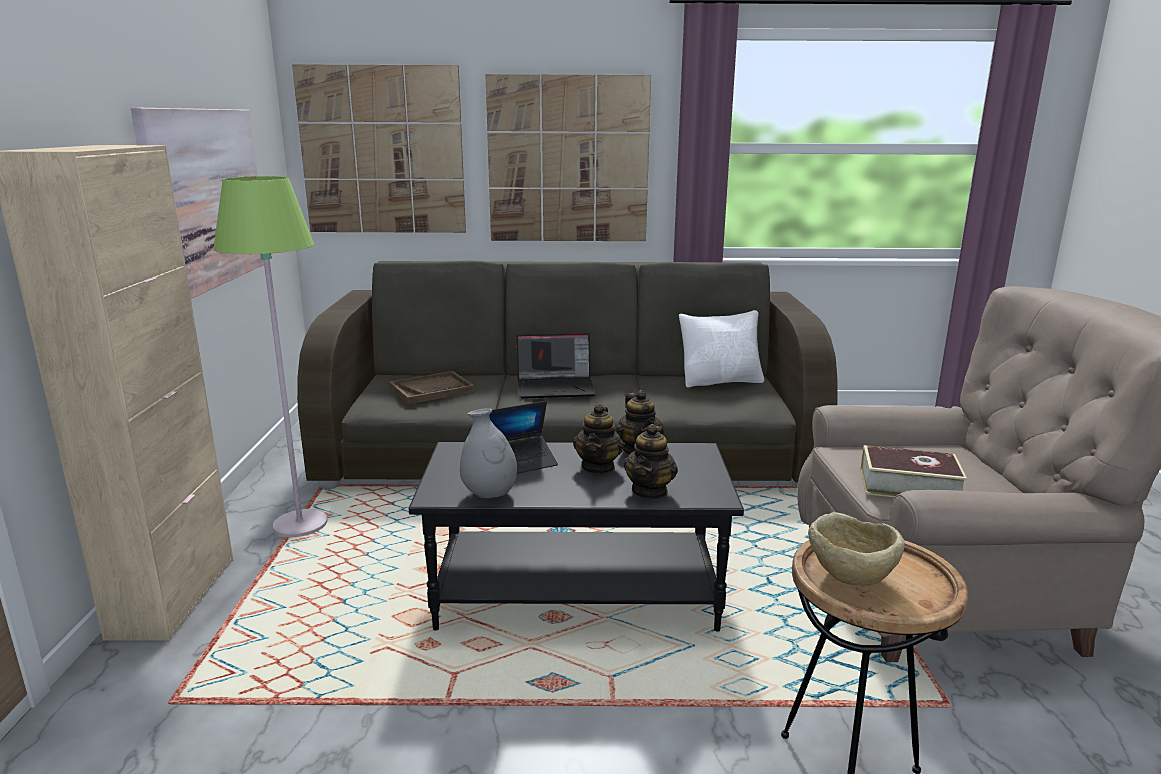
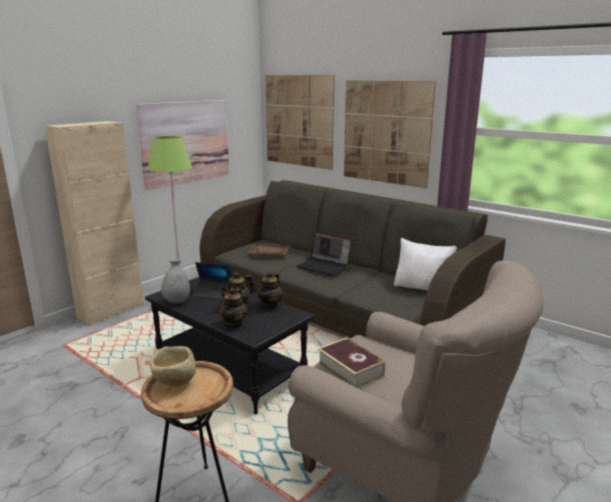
camera: 40 degrees right, 0 degrees up
(650, 491) = (234, 324): teapot -> teapot turned 45 degrees counterclockwise

